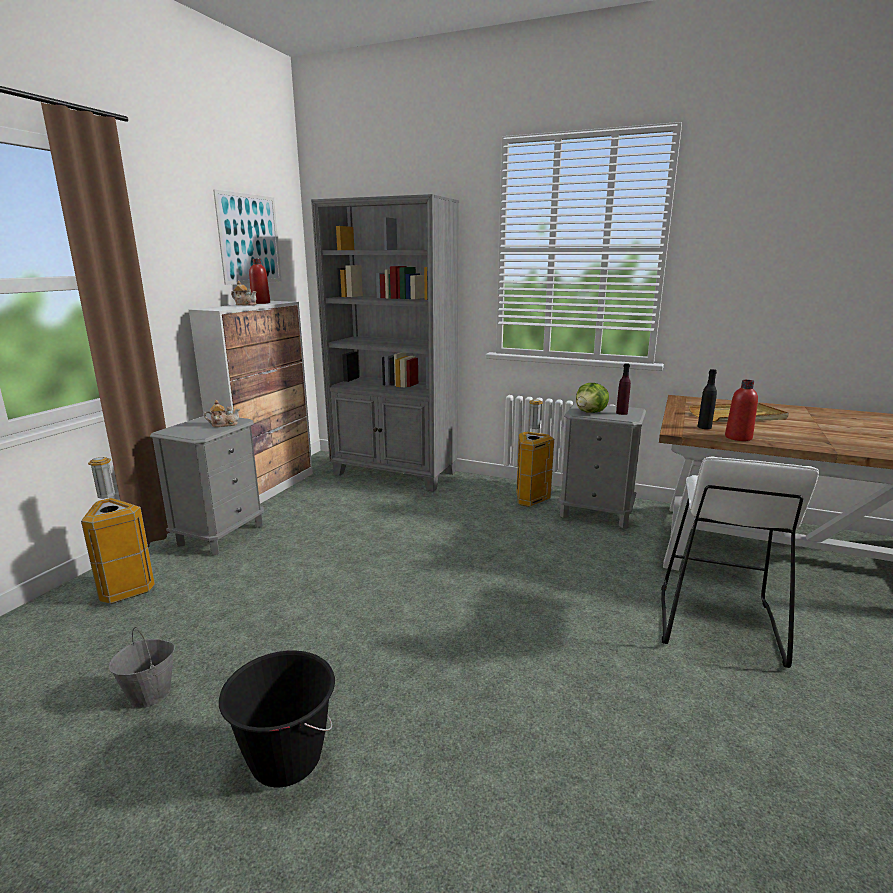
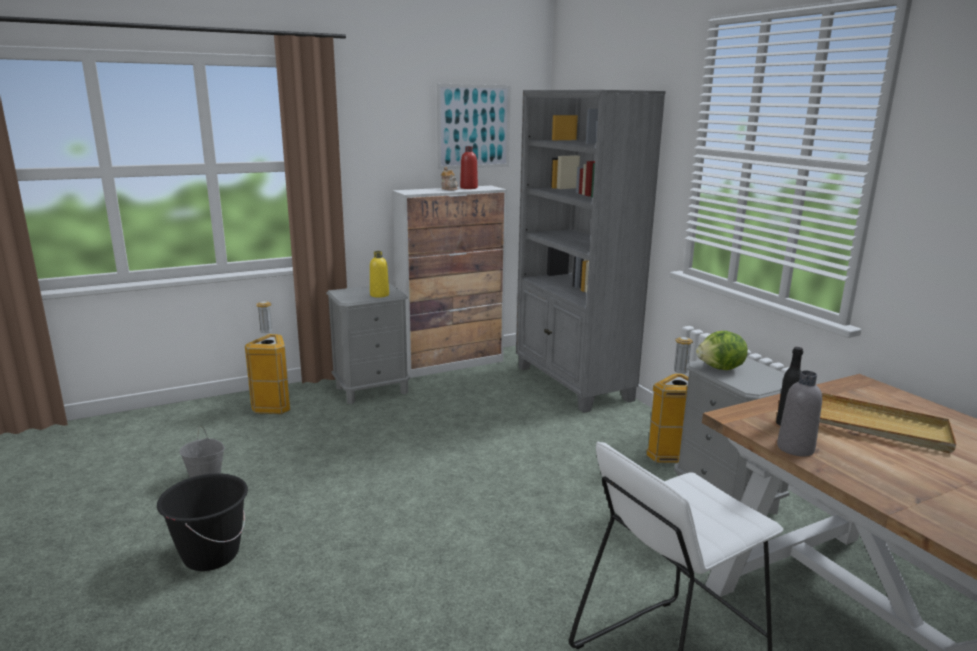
camera: 40 degrees right, 0 degrees up
(224, 424) = (379, 295): teapot -> yellow bottle
(621, 413) = (758, 380): purple bottle -> none
(738, 437) = (795, 448): red bottle -> grey bottle

